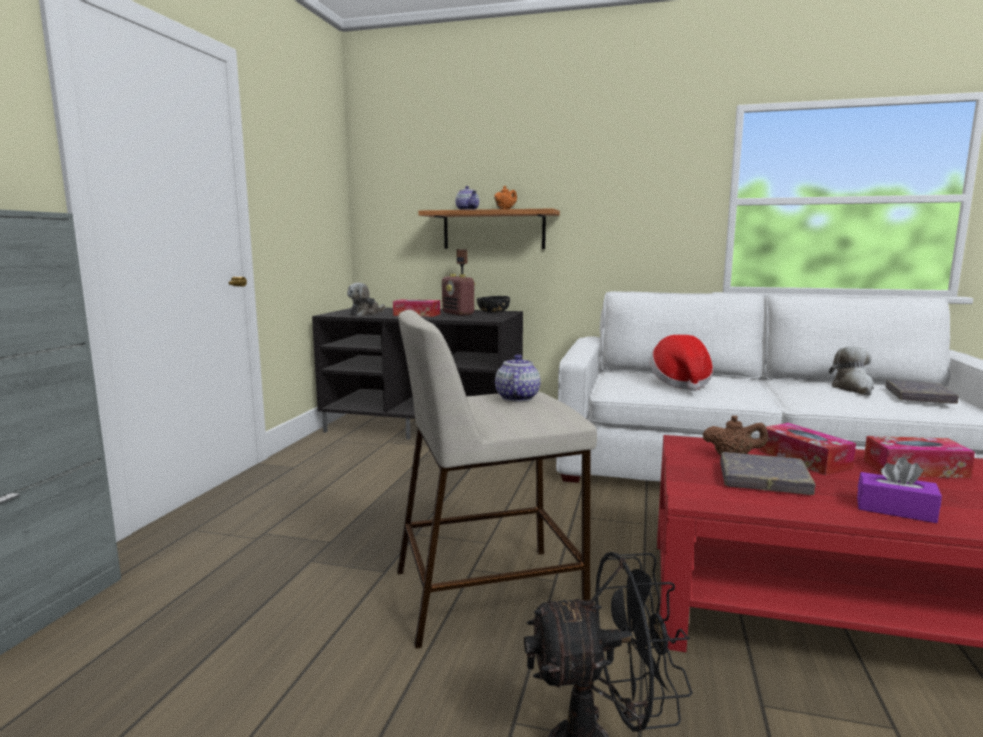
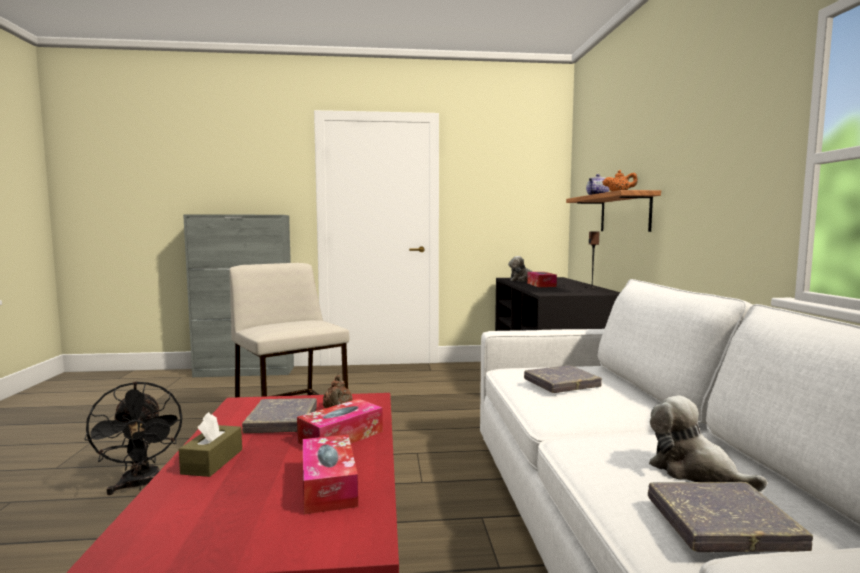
camera: 70 degrees right, 5 degrees down
(458, 314) = (566, 288): radio -> none
(493, 312) = (600, 291): black bowl -> none
(516, 397) = (305, 323): teapot -> none
(680, 383) = (561, 383): hat -> grey book
(853, 389) = (694, 471): plush toy -> plush toy turned 120 degrees counterclockwise
(895, 509) = (212, 461): purple tissue box -> brown tissue box

